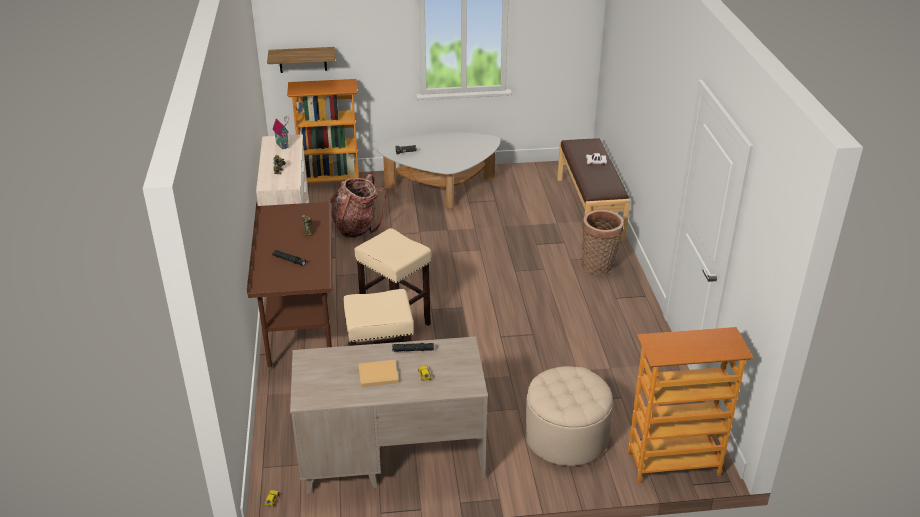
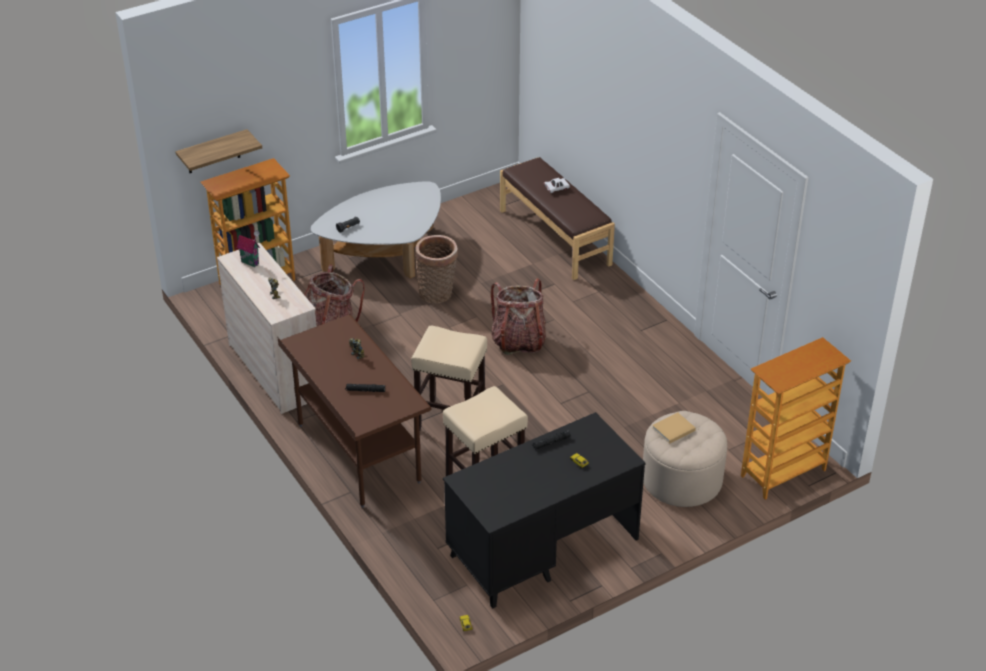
camera: 25 degrees left, 5 degrees up
(377, 375) = (538, 475): beige book -> beige book (672, 429)
(391, 456) = (542, 549): beige desk -> black desk
(500, 277) = (518, 341): none -> backpack
(599, 267) = (605, 301): basket -> basket (437, 294)

